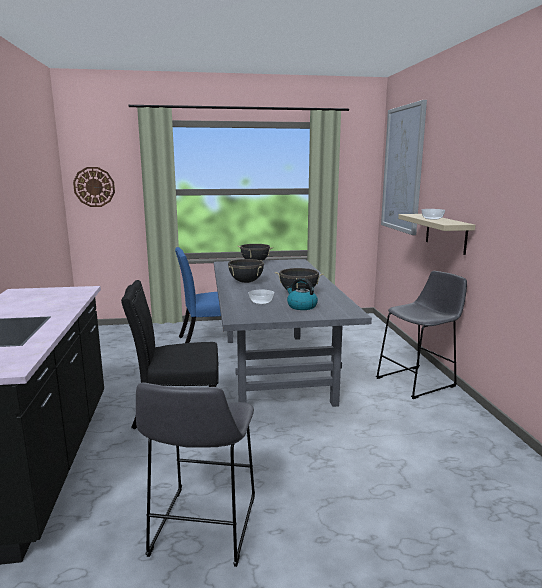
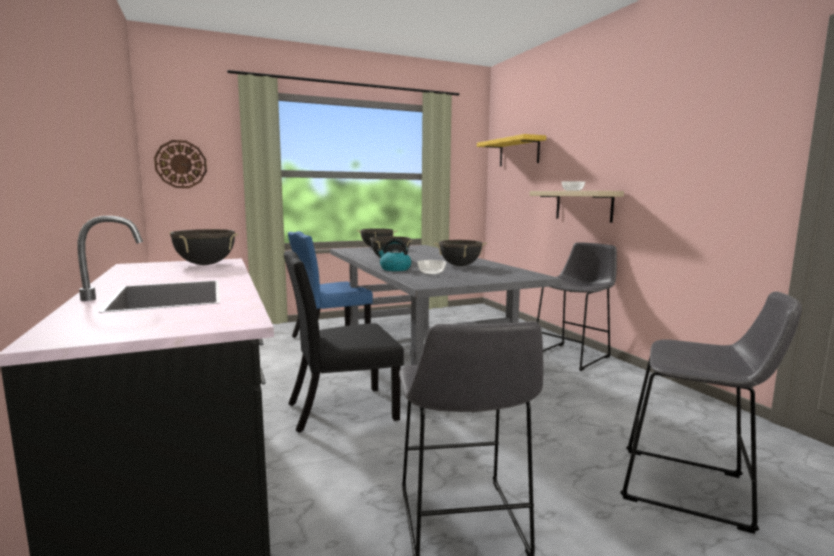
camera: 15 degrees left, 5 degrees down
(64, 294) = (205, 264): none -> black cooking pot
(301, 306) = (479, 274): kettle -> kettle (394, 269)
(403, 169) = (519, 152): picture -> yellow shelf
(420, 533) = (692, 490): none -> grey stool

